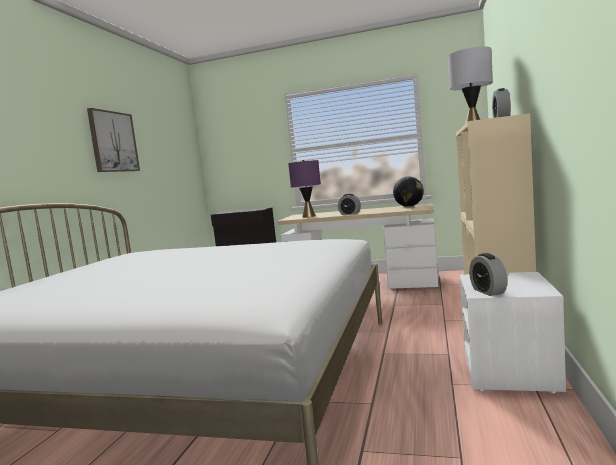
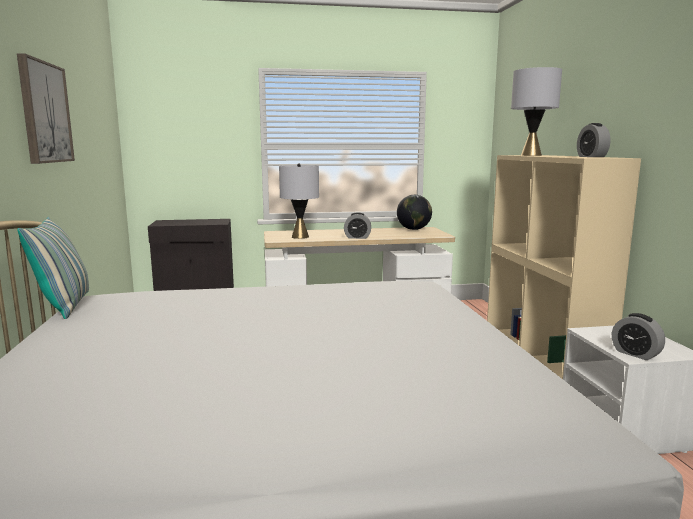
camera: 25 degrees left, 5 degrees up
(109, 257) = (65, 306): none -> pillow
(309, 216) = (300, 237): purple table lamp -> grey table lamp

